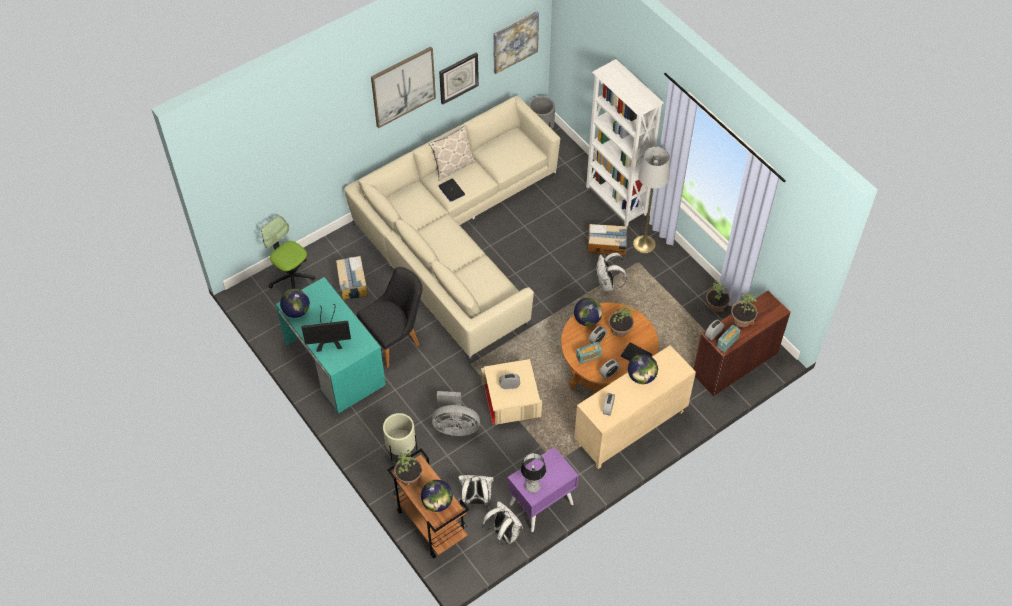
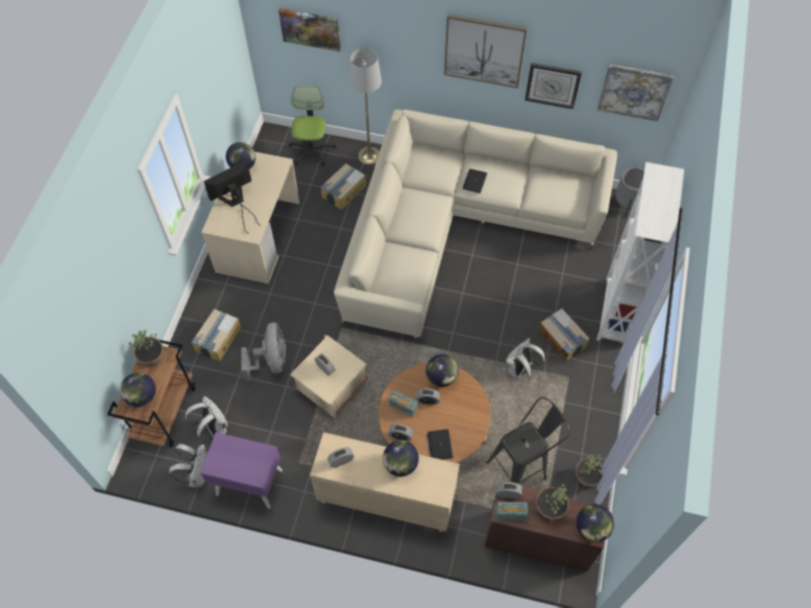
camera: 50 degrees right, 5 degrees up
(261, 167) = (310, 29): none -> picture
(328, 337) = (237, 203): monitor -> monitor turned 105 degrees clockwise
(334, 364) = (258, 236): turquoise desk -> beige desk
(396, 339) = (318, 258): black chair -> none
(401, 449) = (218, 339): beige planter -> cardboard box
(453, 167) = (500, 165): pillow -> none
(455, 427) = (271, 361): grey fan -> grey fan turned 150 degrees counterclockwise
(532, 486) = (221, 459): table lamp -> none
(620, 329) = (456, 411): potted plant -> none
(644, 244) = (593, 368): grey floor lamp -> grey floor lamp (369, 156)
(678, 335) = (522, 467): none -> black stool
(773, 308) = (591, 528): none -> globe

